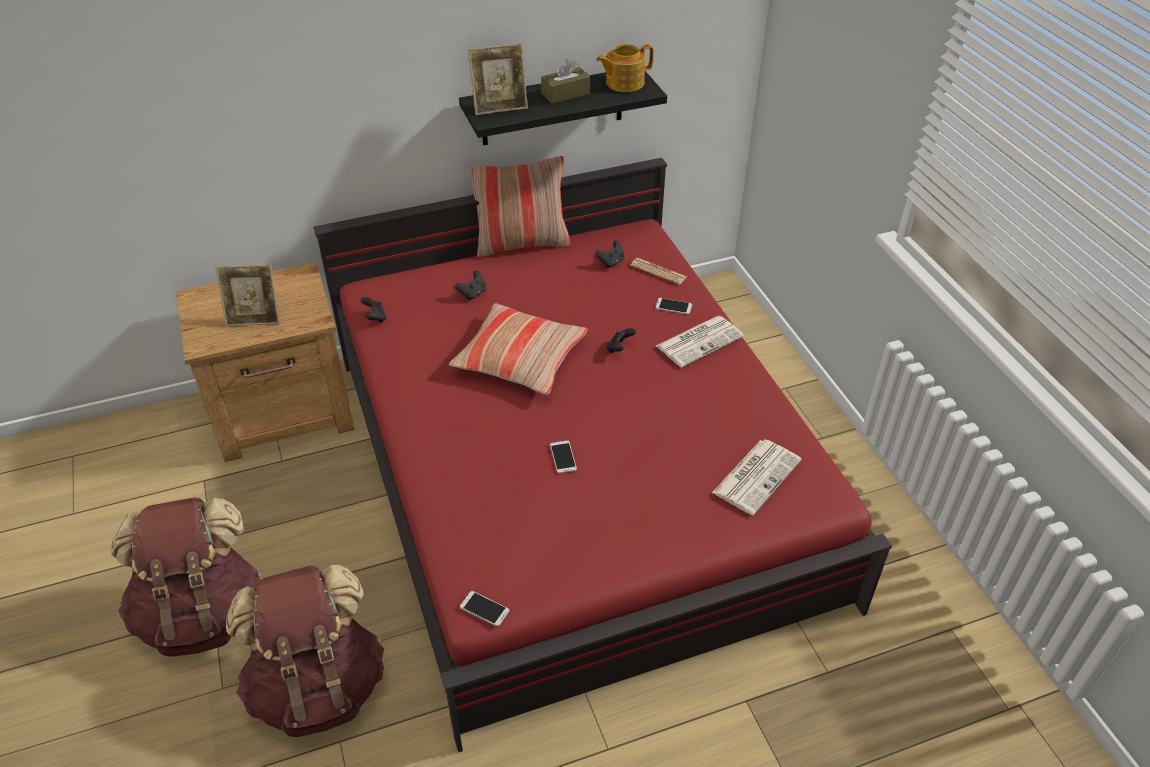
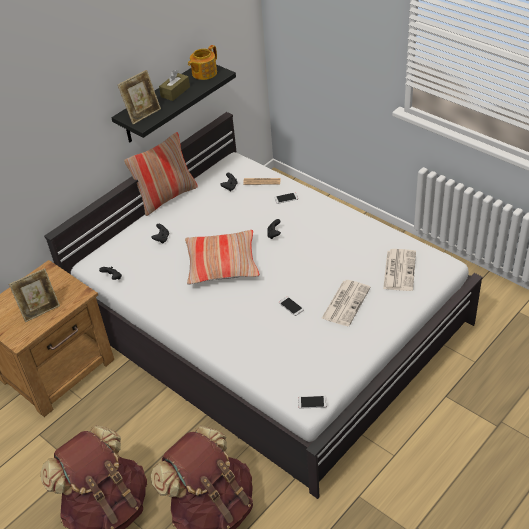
camera: 25 degrees left, 0 degrees up
(574, 473) = (269, 323): red bed -> white bed
(700, 341) = (315, 211): newspaper -> newspaper (346, 302)

